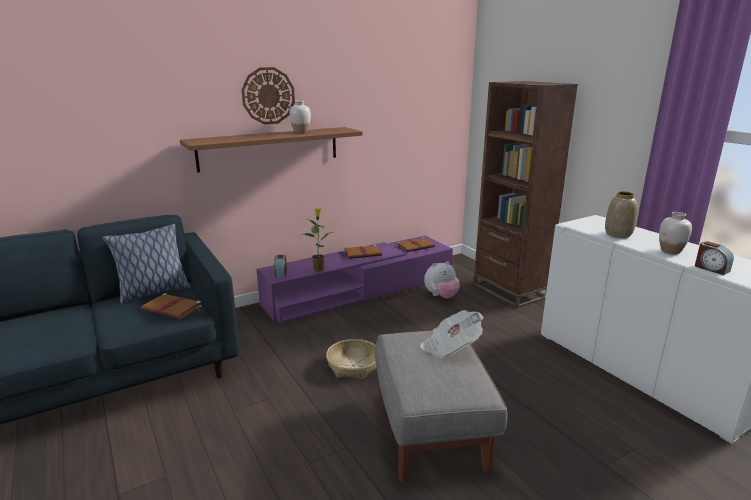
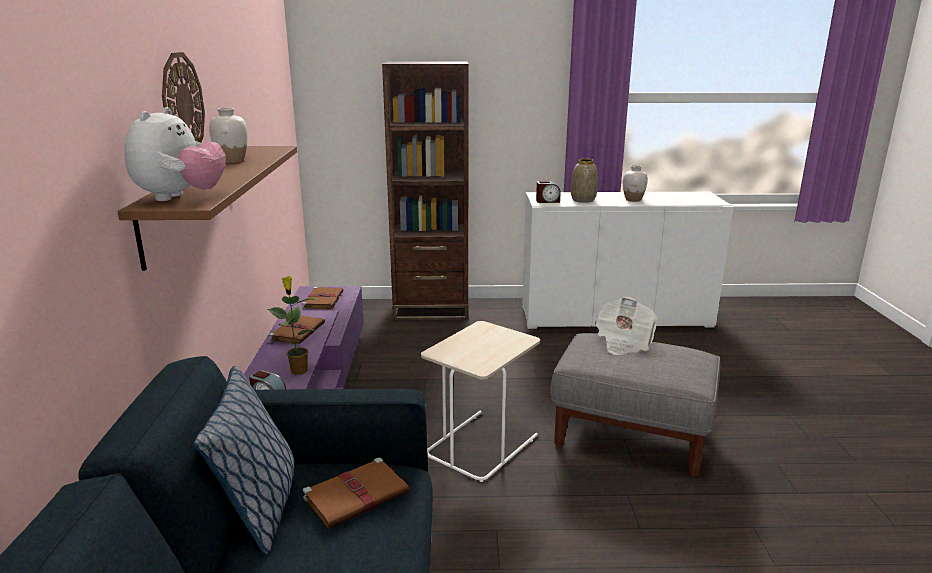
camera: 60 degrees left, 0 degrees up
(353, 365) = (480, 444): basket -> beige side table
(441, 296) = (394, 344): plush toy -> plush toy (180, 198)
(711, 268) = (675, 202): alarm clock -> alarm clock (547, 201)

